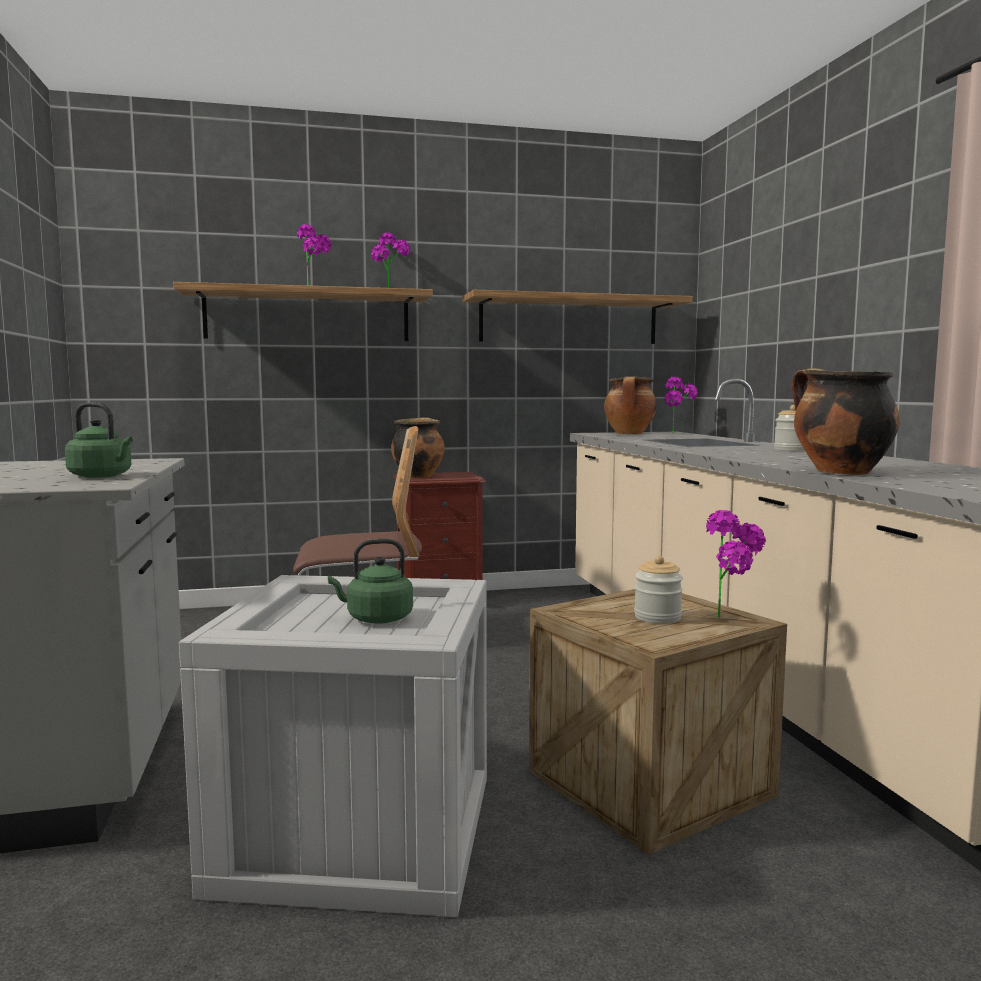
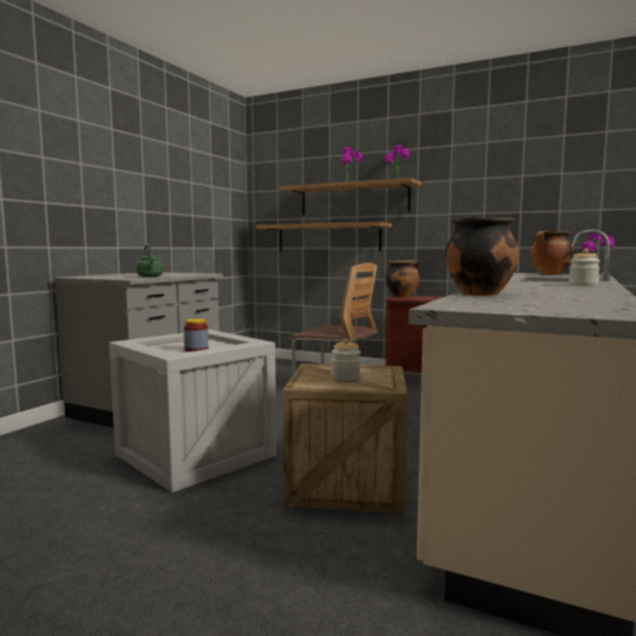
camera: 40 degrees right, 0 degrees up
(376, 619) = (196, 349): green kettle -> jar
(569, 320) = (525, 191): shelf -> shelf (328, 238)
(733, 619) = (383, 386): potted plant -> none

